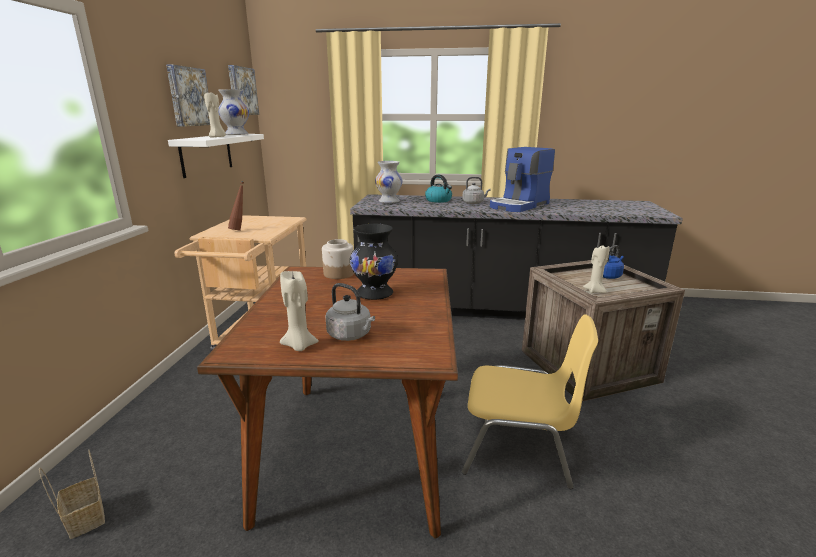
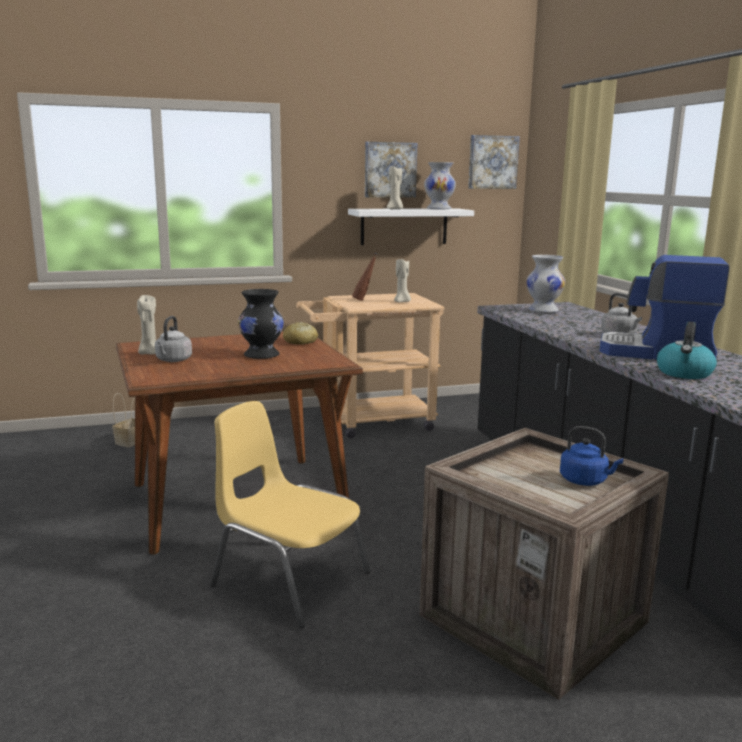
camera: 65 degrees right, 5 degrees down
(339, 274) = (300, 342): jar -> bread
(439, 200) = (597, 323): kettle -> kettle (684, 373)
(518, 448) = (288, 579): yellow chair -> yellow chair turned 135 degrees clockwise
(594, 291) = (496, 472): beige candle -> beige candle (402, 302)

